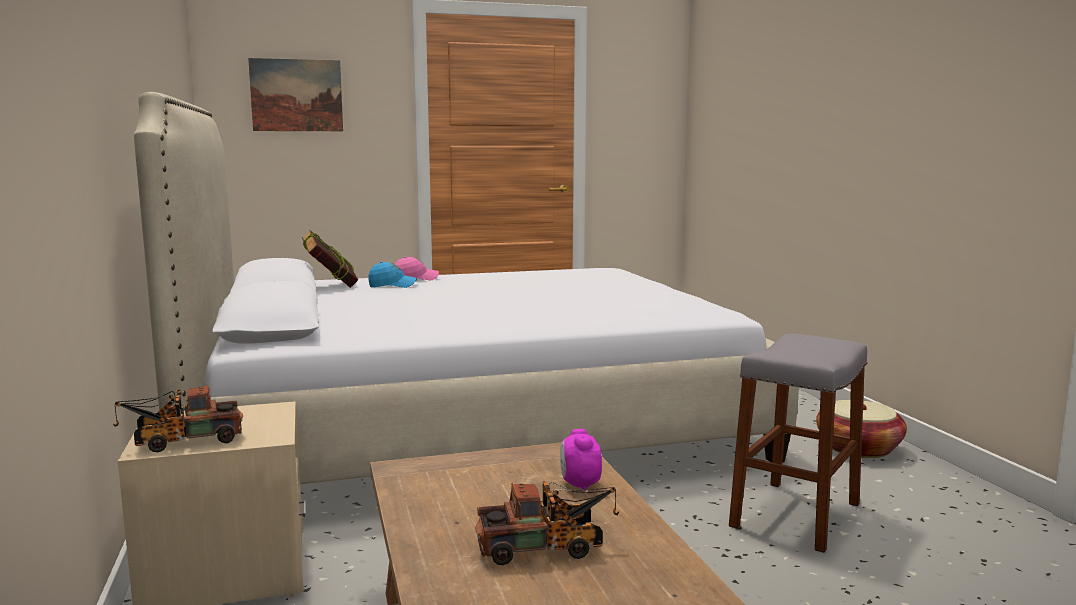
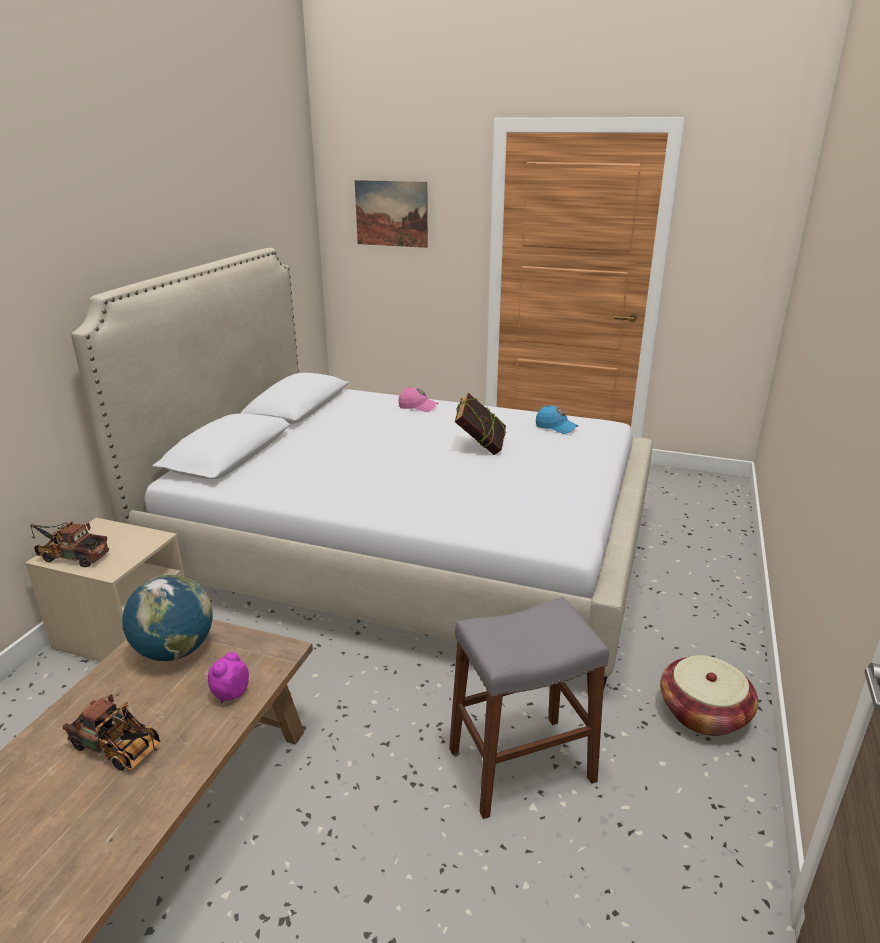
camera: 35 degrees right, 15 degrees up
(331, 286) = (344, 405): book -> book (480, 448)
(392, 285) = (386, 414): blue cap -> blue cap (556, 427)
(456, 480) = (175, 651): none -> globe

